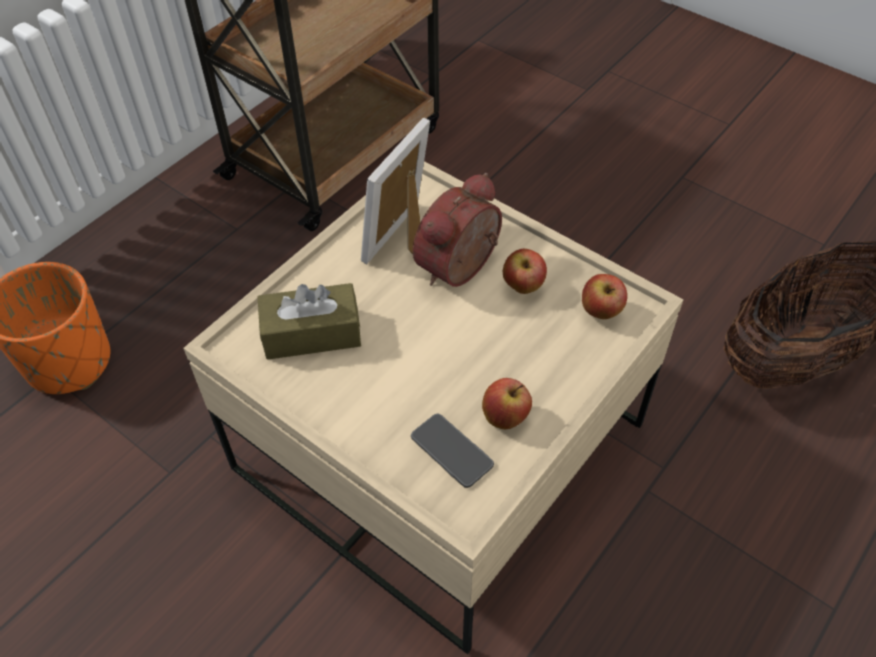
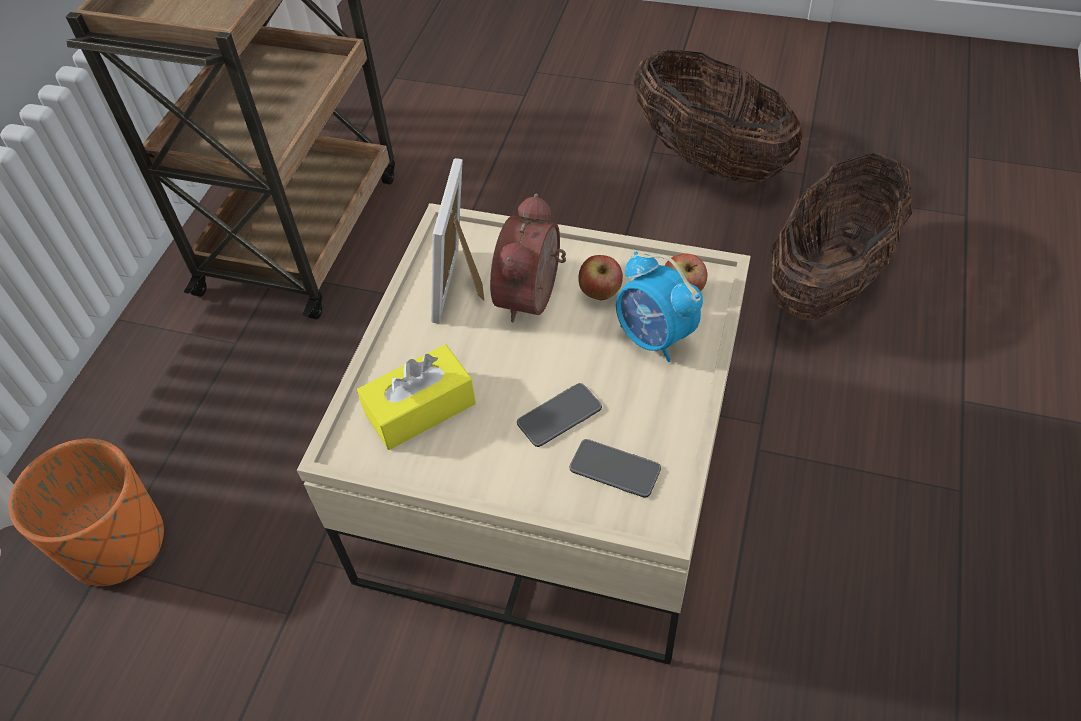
camera: 20 degrees left, 0 degrees up
(312, 333) = (420, 409): brown tissue box -> yellow tissue box
(427, 384) = (559, 416): none -> phone
(505, 417) = (648, 419): apple -> none
(552, 344) = (654, 337): none -> alarm clock
(734, 201) = (708, 159): none -> basket

